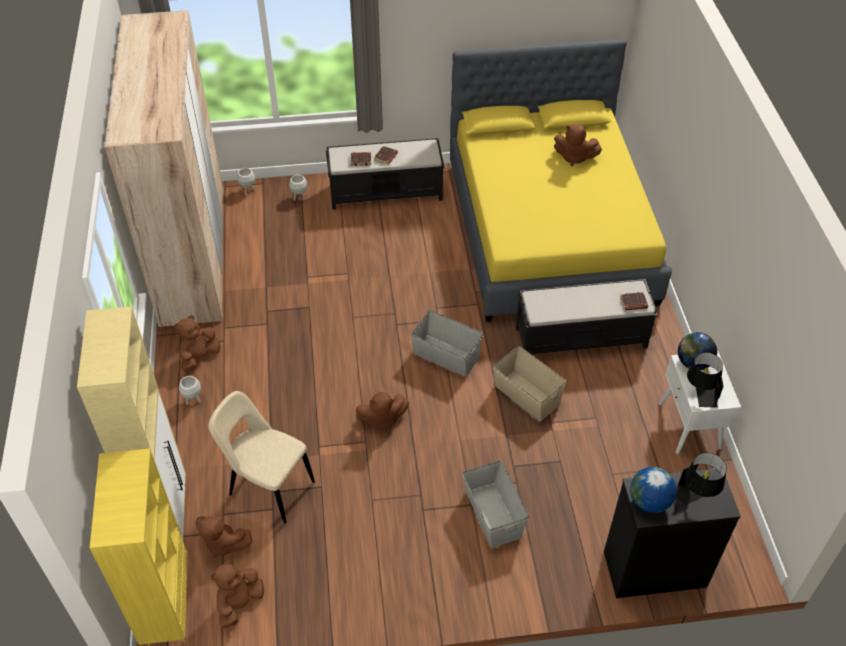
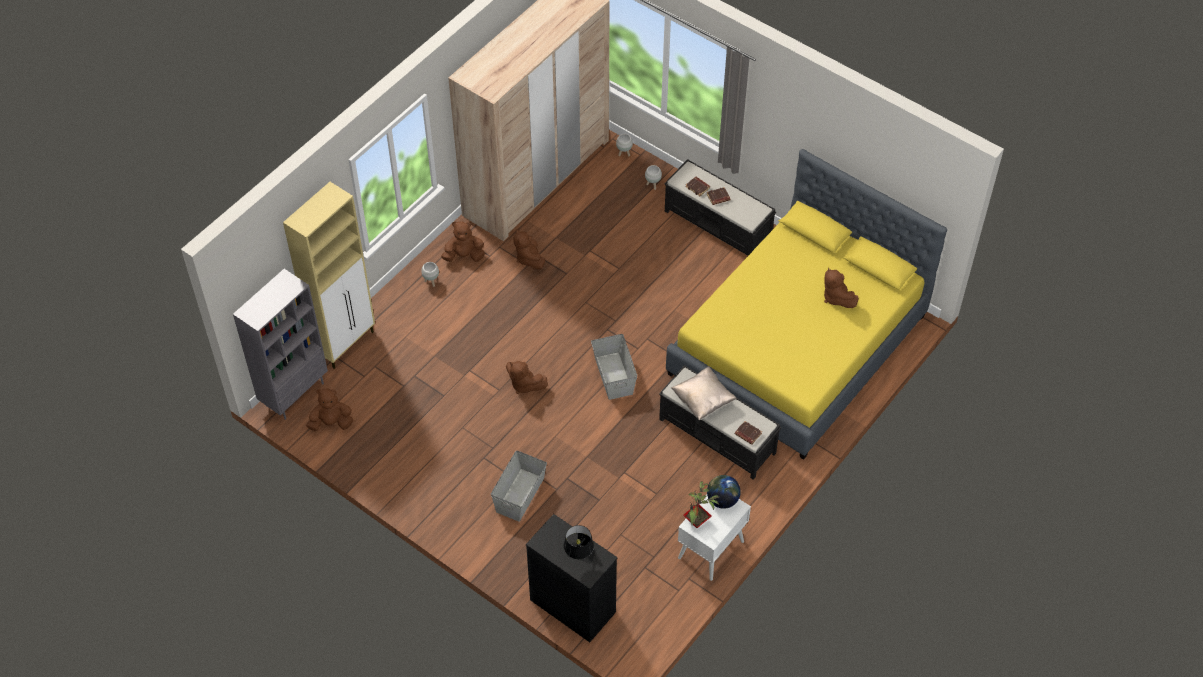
camera: 45 degrees right, 5 degrees up
(167, 607) = (294, 393): yellow bookcase -> grey bookcase
(223, 543) = (357, 382): brown plush toy -> brown plush toy (529, 258)
(268, 487) = (415, 371): beige chair -> none
(526, 395) = (631, 443): beige storage box -> none
(569, 305) = (703, 401): none -> beige pillow
(649, 501) = (551, 537): globe -> none
(700, 395) = (697, 521): black table lamp -> potted plant

